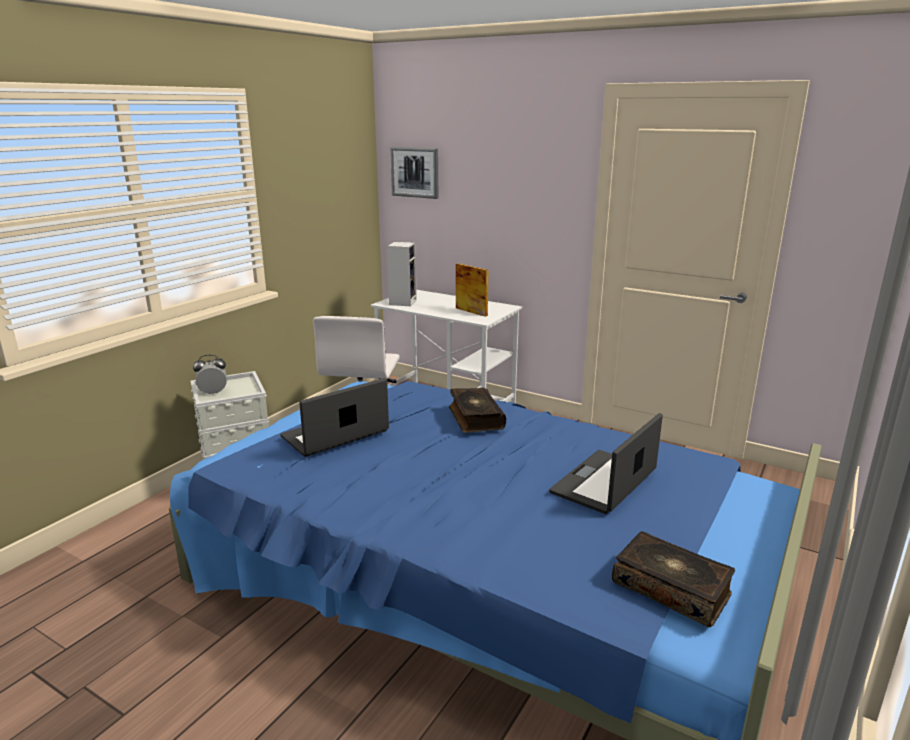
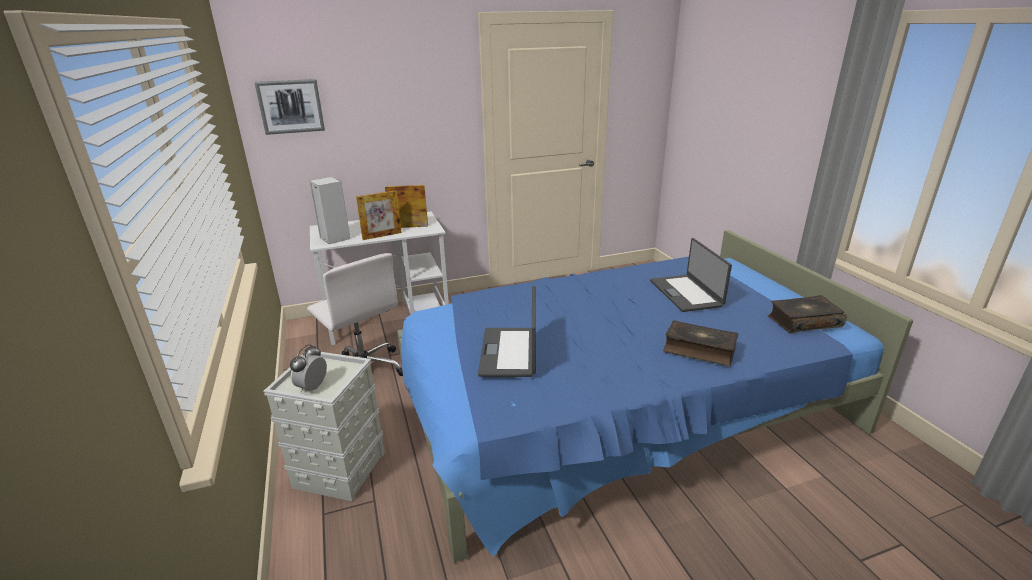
camera: 50 degrees left, 5 degrees up
(435, 311) = (382, 236): none -> picture frame
(475, 418) = (557, 295): book -> book (699, 350)

